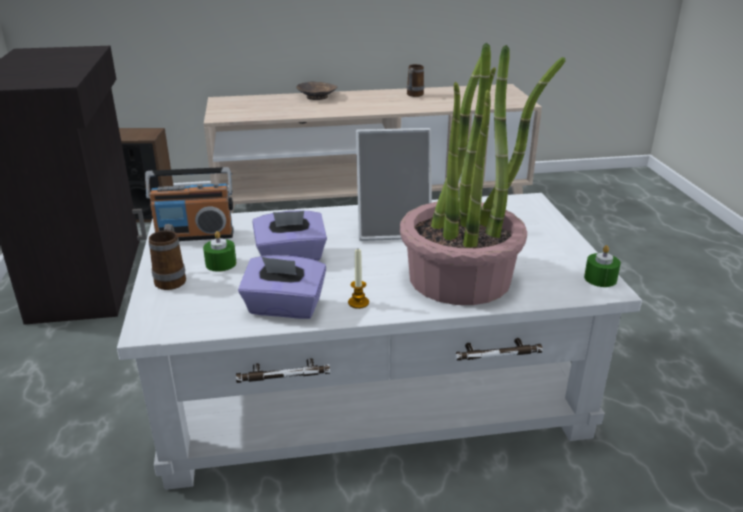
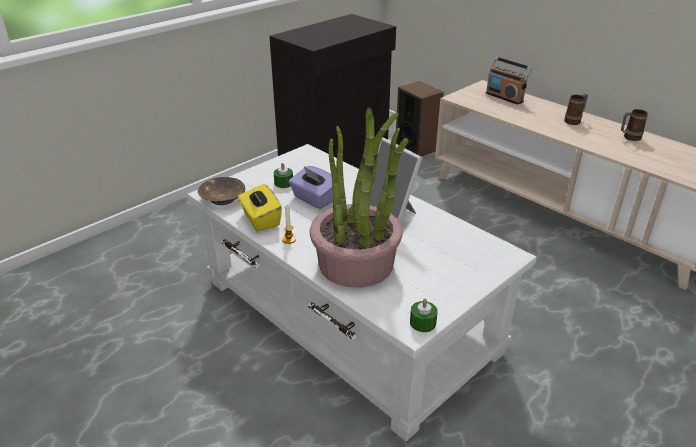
camera: 55 degrees right, 5 degrees up
(172, 279) = (255, 178): mug -> mug (574, 121)
(195, 235) = (304, 162): radio -> radio (504, 97)
(284, 308) = (260, 219): purple tissue box -> yellow tissue box
(317, 97) = (551, 108): brown bowl -> brown bowl (222, 198)

